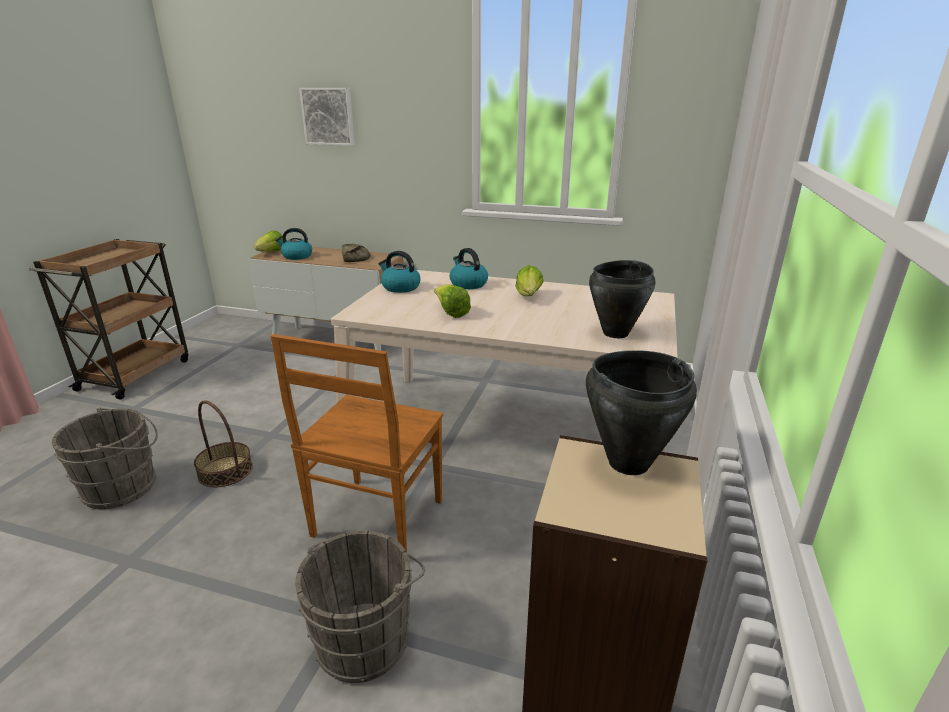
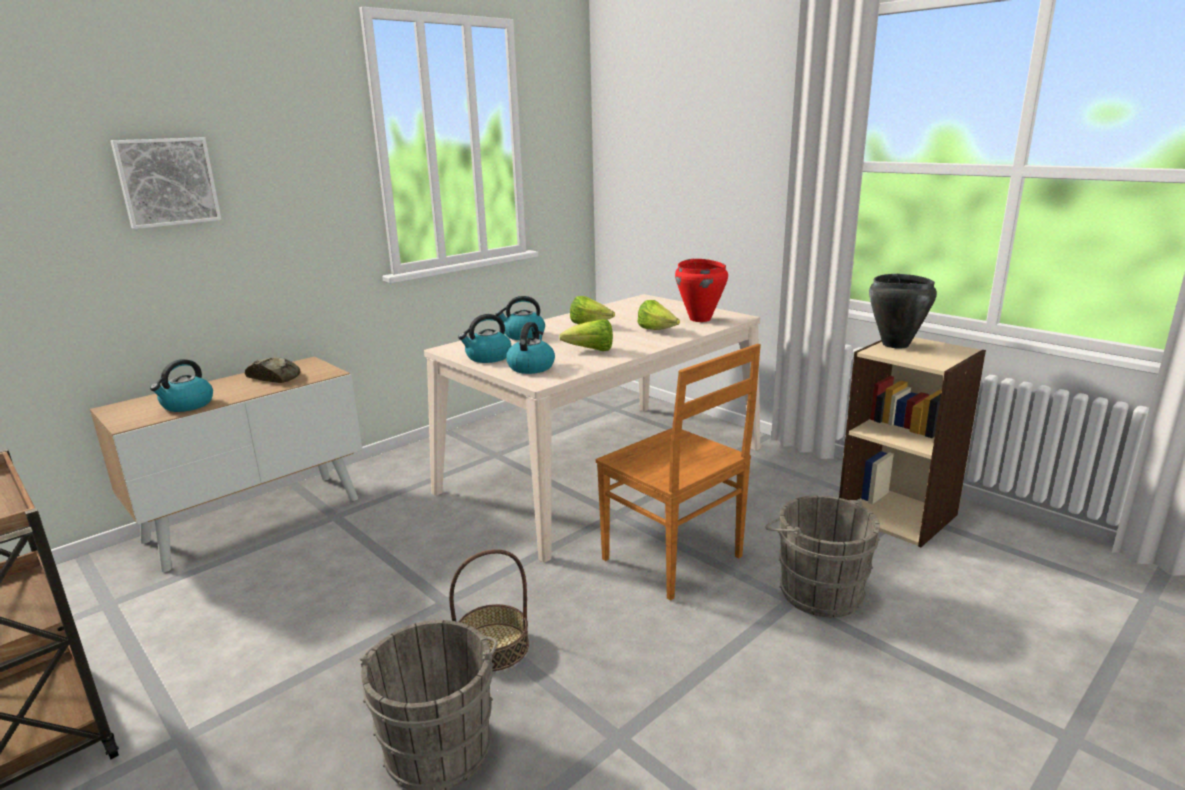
camera: 60 degrees left, 5 degrees down
(270, 253) = (124, 418): lettuce -> lettuce (657, 330)
(388, 304) = (531, 367): none -> kettle
(616, 333) = (700, 319): black cooking pot -> red cooking pot

